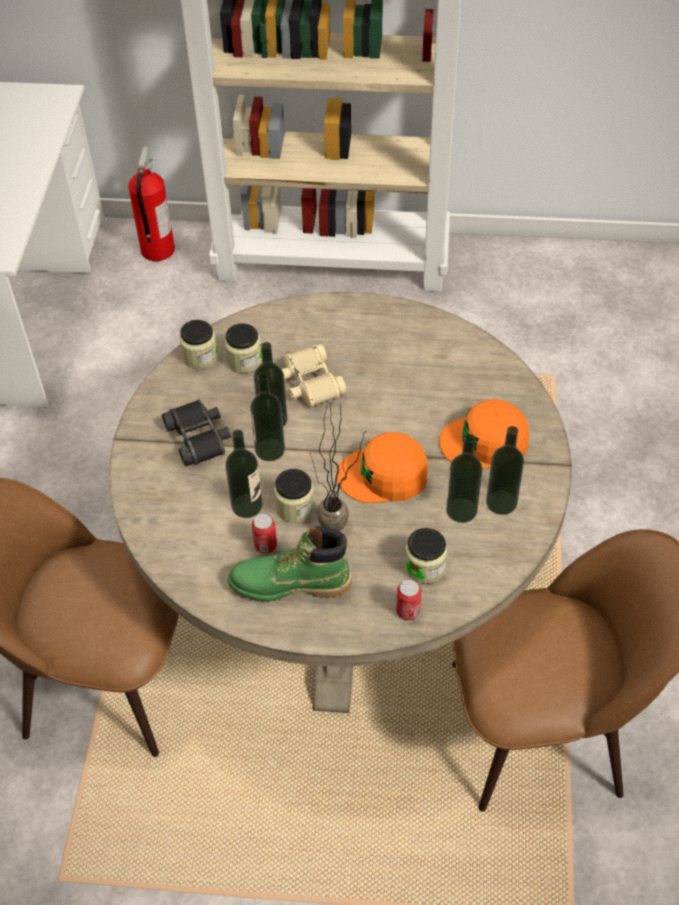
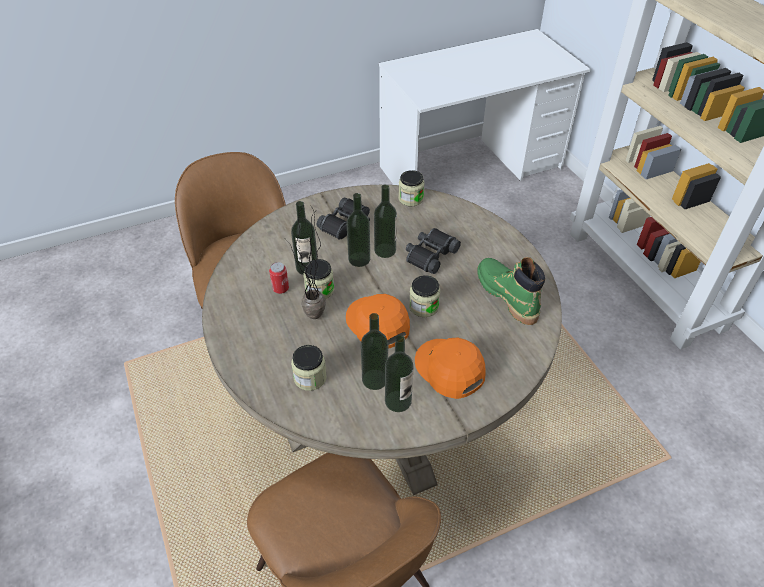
camera: 60 degrees right, 5 degrees down
(157, 250) = (565, 198): fire extinguisher -> none
(244, 361) = (423, 218): jar -> jar (424, 306)
(290, 584) = (256, 312): green boot -> green boot (506, 295)
(310, 383) = (430, 255): beige binoculars -> black binoculars
(408, 611) = (266, 383): can -> none

